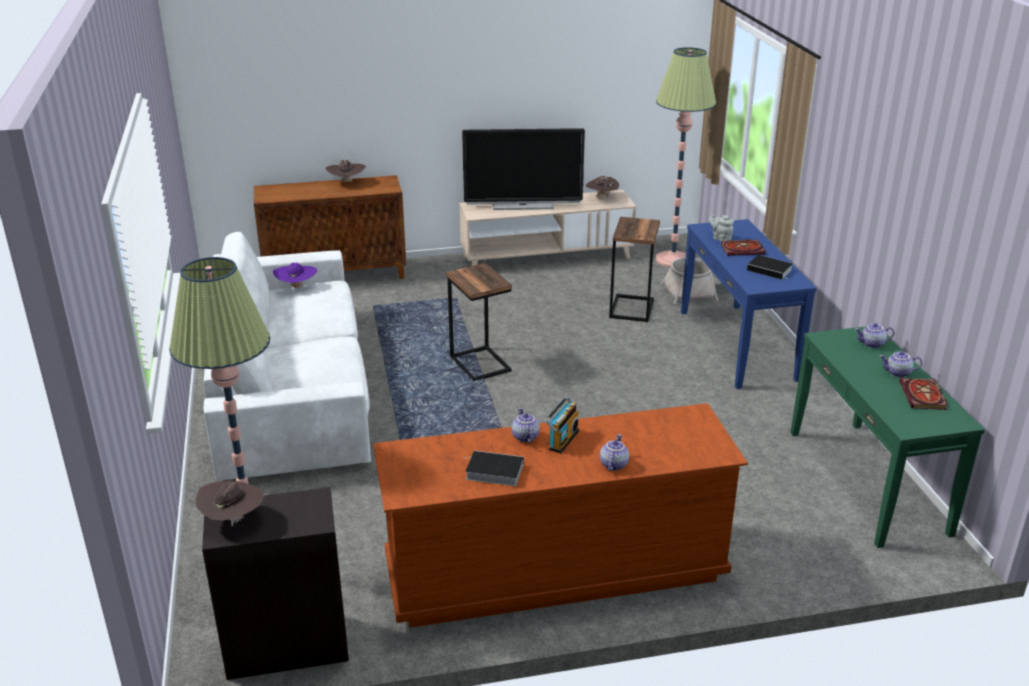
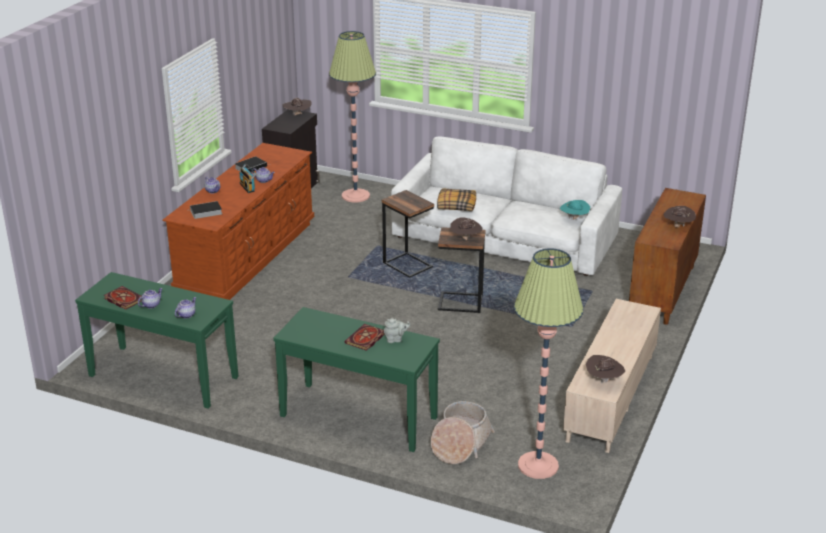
camera: 125 degrees right, 0 degrees up
(297, 287) = (574, 219): purple hat -> turquoise hat
(334, 361) = (456, 205): none -> pillow
(482, 274) = (465, 239): none -> brown hat
(523, 205) = (623, 333): television -> none
(630, 308) = (469, 395): side table -> side table (408, 265)
(738, 344) = (358, 417): blue console table -> green console table
(771, 270) = (320, 333): book -> book (205, 212)

